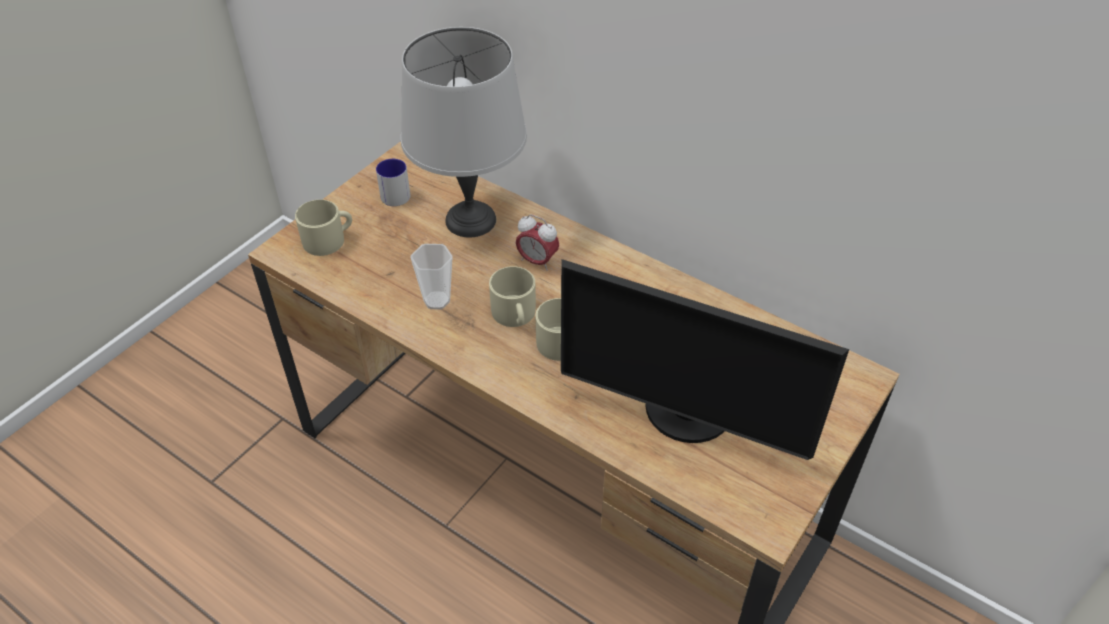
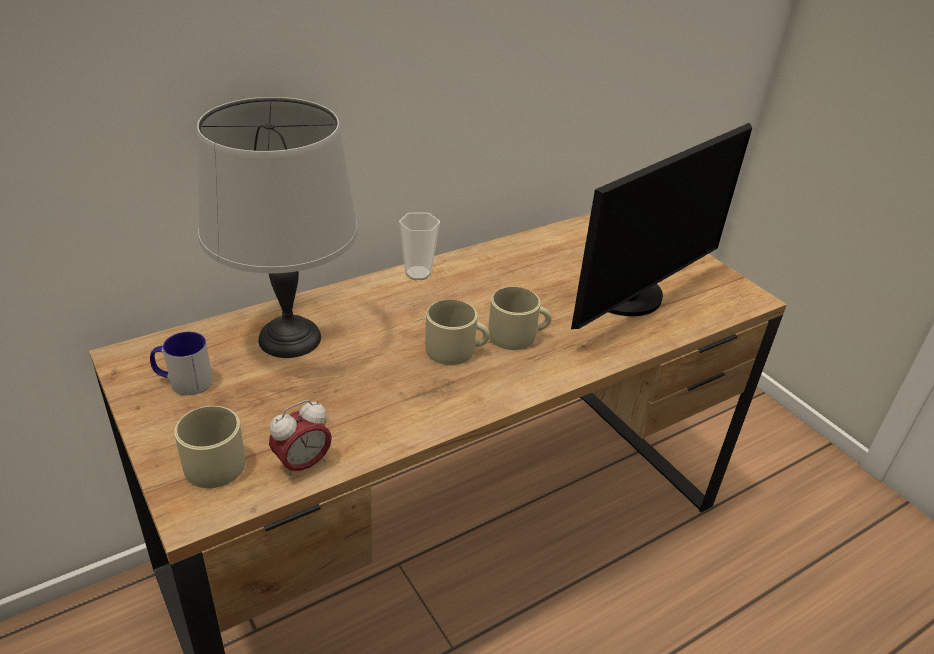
camera: 70 degrees left, 10 degrees down
(437, 300) = (397, 396): cup -> cup (418, 273)
(537, 261) = (391, 315): alarm clock -> alarm clock (303, 465)

